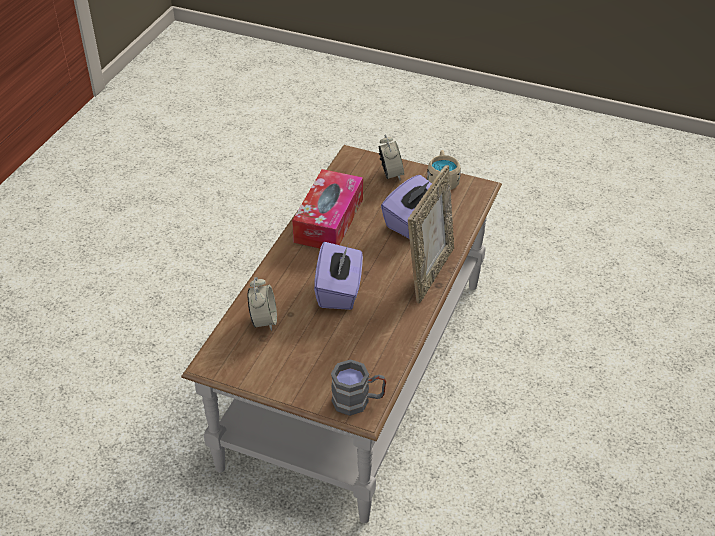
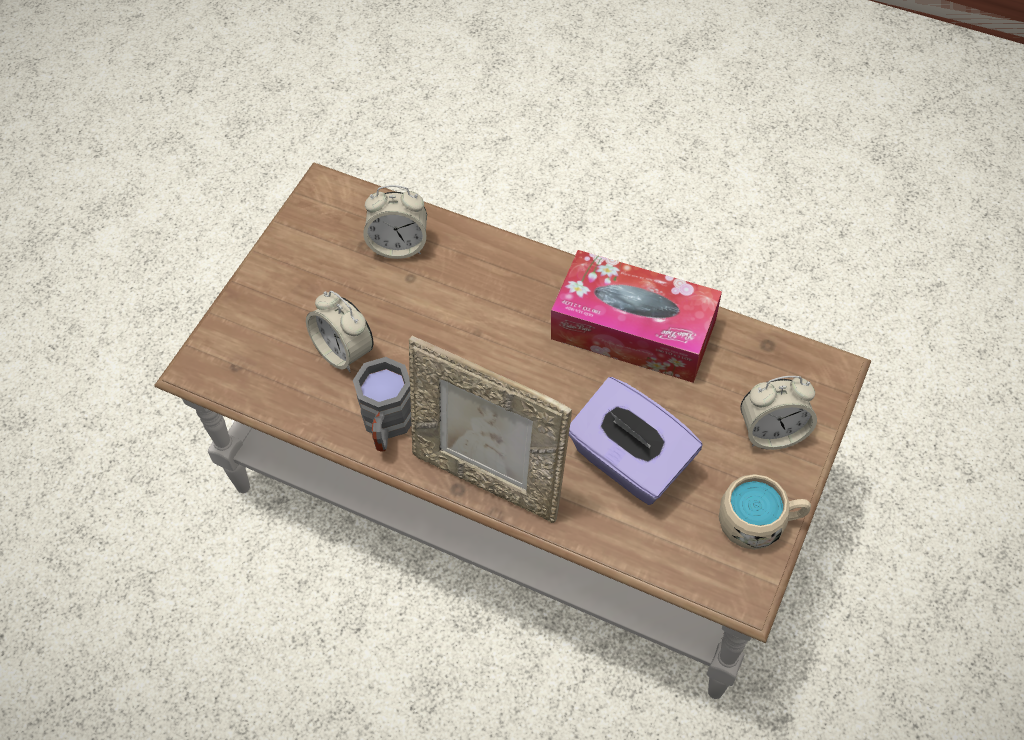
camera: 95 degrees right, 15 degrees up
(339, 291) = (455, 342): purple tissue box -> none
(348, 340) = (344, 351): none -> alarm clock
(358, 401) = (221, 361): grey mug -> grey mug (387, 425)

